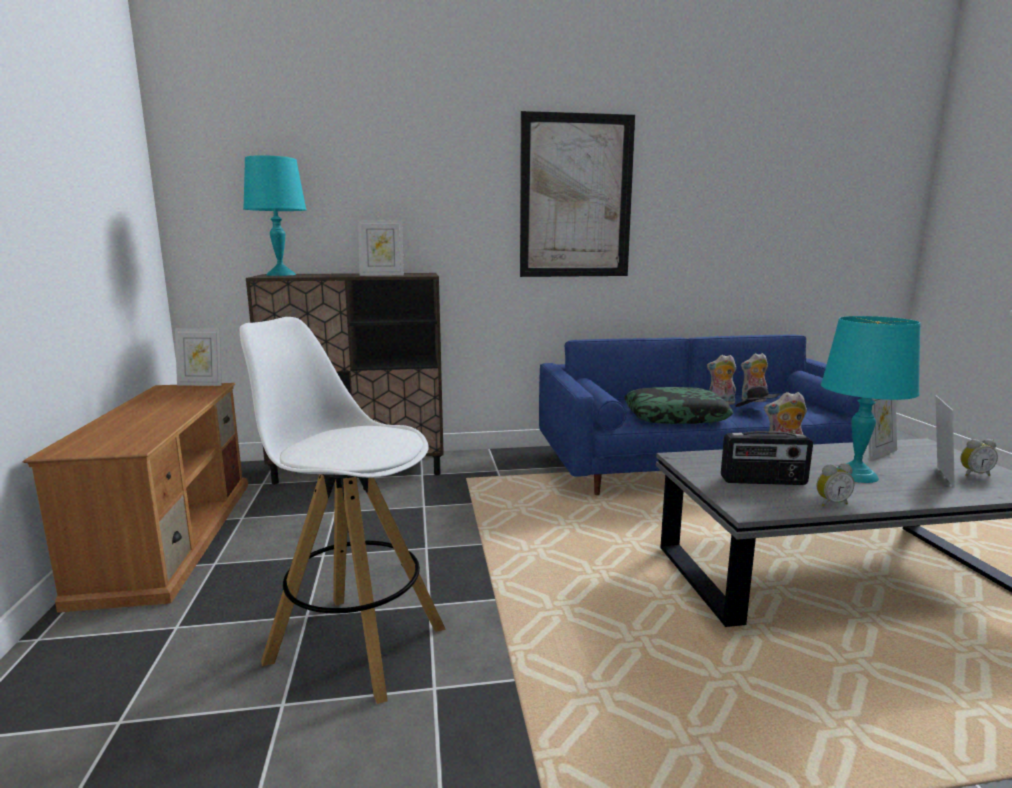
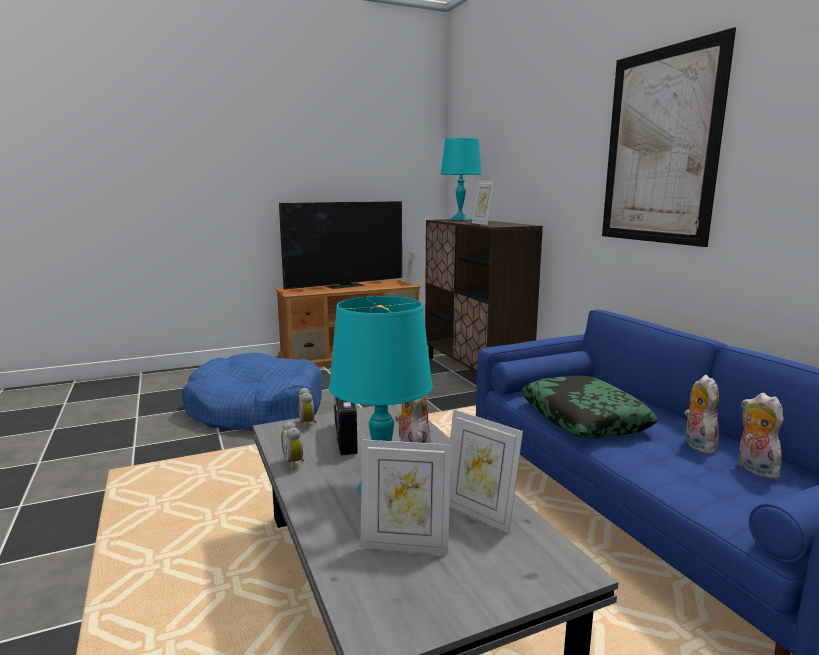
camera: 75 degrees right, 0 degrees up
(138, 413) = (346, 285): none -> television
(354, 643) = (256, 410): white stool -> blue dog bed
(756, 410) = (683, 466): black hat -> none
(973, 474) = (427, 581): alarm clock -> alarm clock (308, 424)

